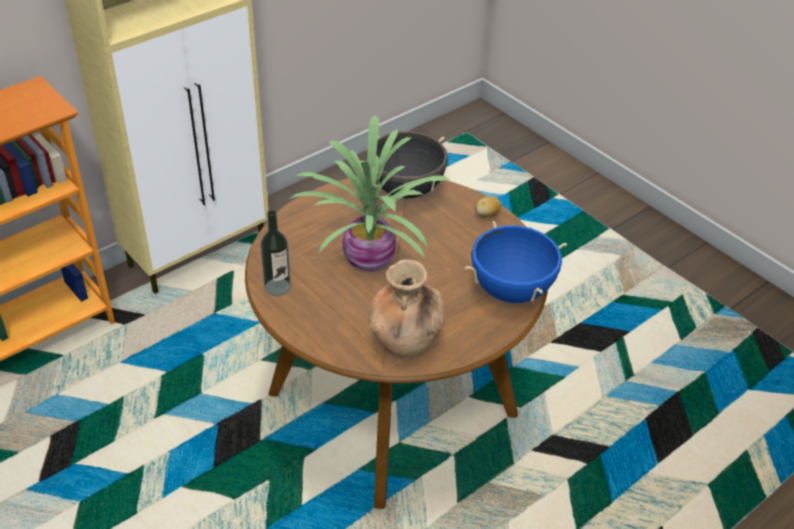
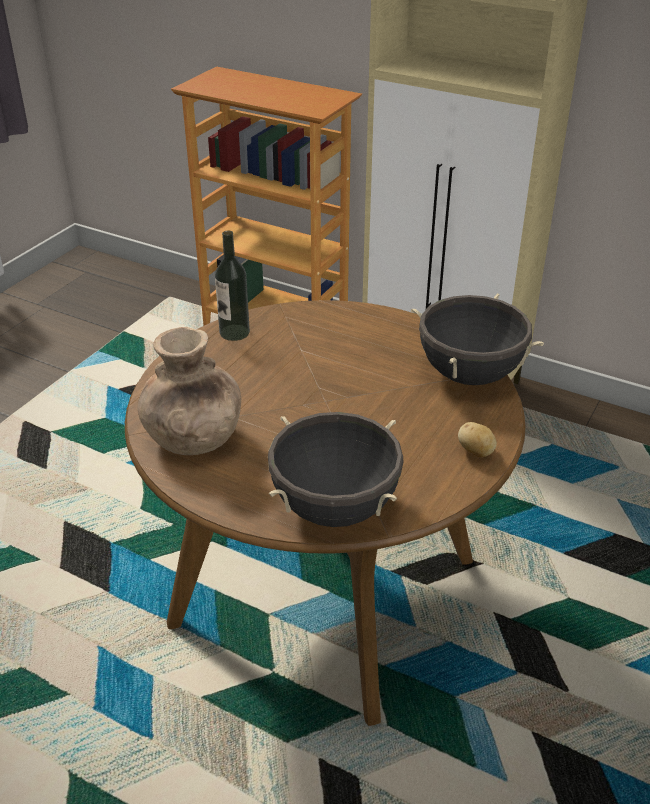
camera: 70 degrees right, 5 degrees down
(372, 260) = (319, 381): potted plant -> none
(511, 290) = (334, 508): blue cooking pot -> black cooking pot

